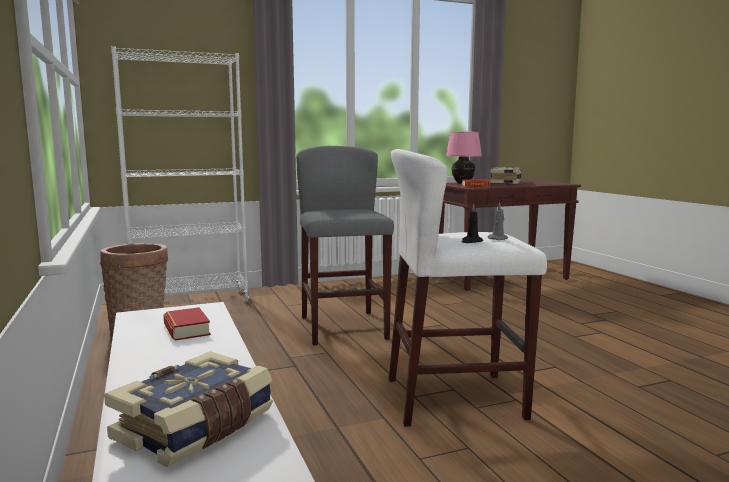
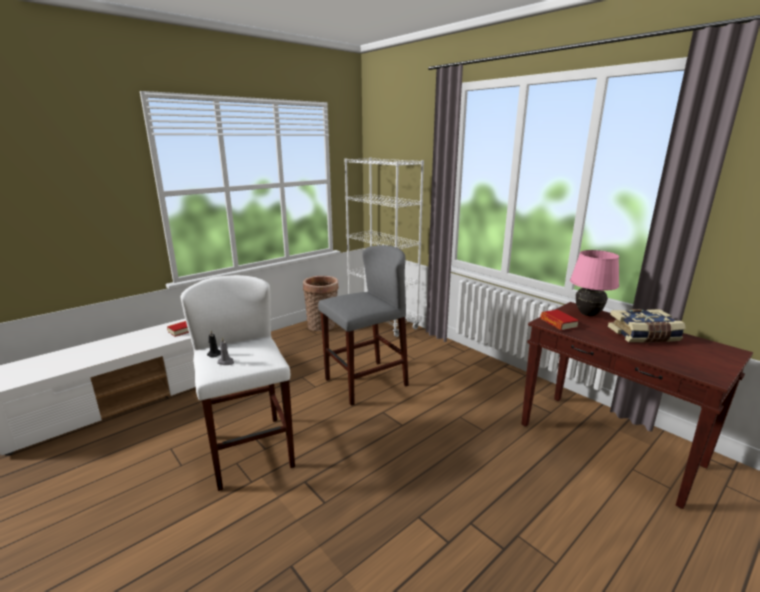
camera: 70 degrees right, 10 degrees up
(197, 428) = (69, 359): book -> none

